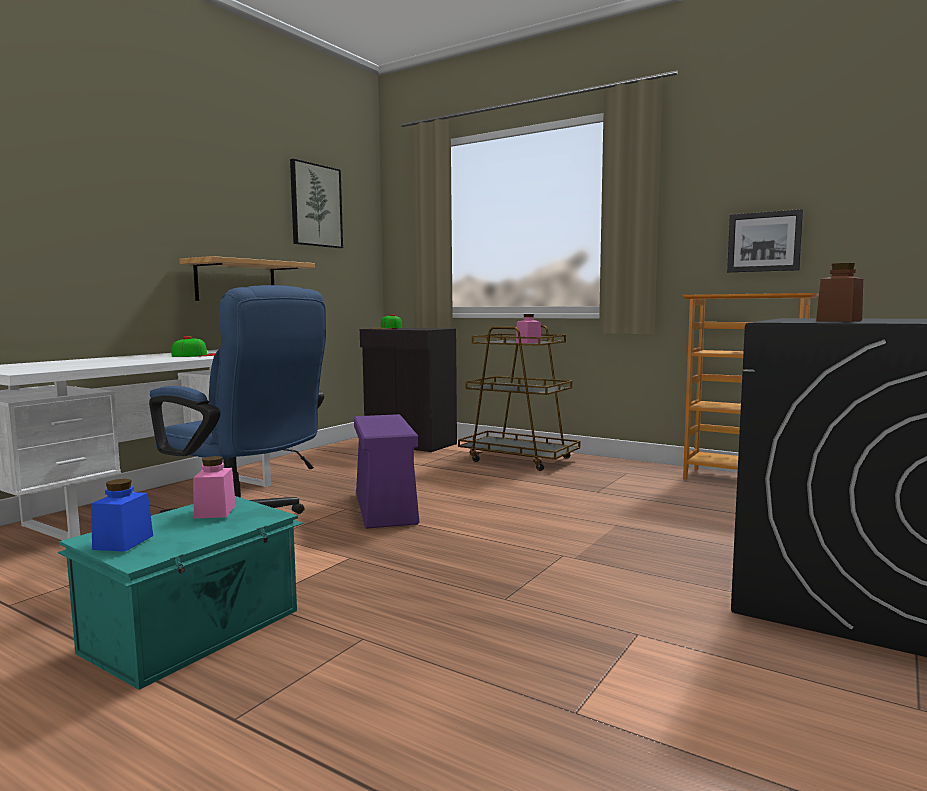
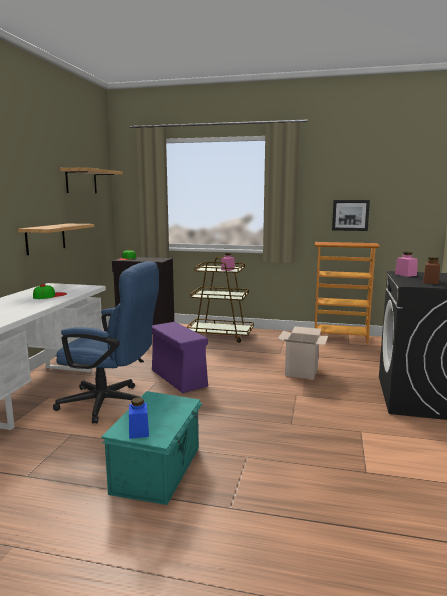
camera: 20 degrees left, 5 degrees up
(215, 511) = (157, 404): pink jar -> pink jar (405, 274)
(315, 205) = (81, 181): picture -> shelf
(610, 522) = (301, 372): none -> cardboard box

